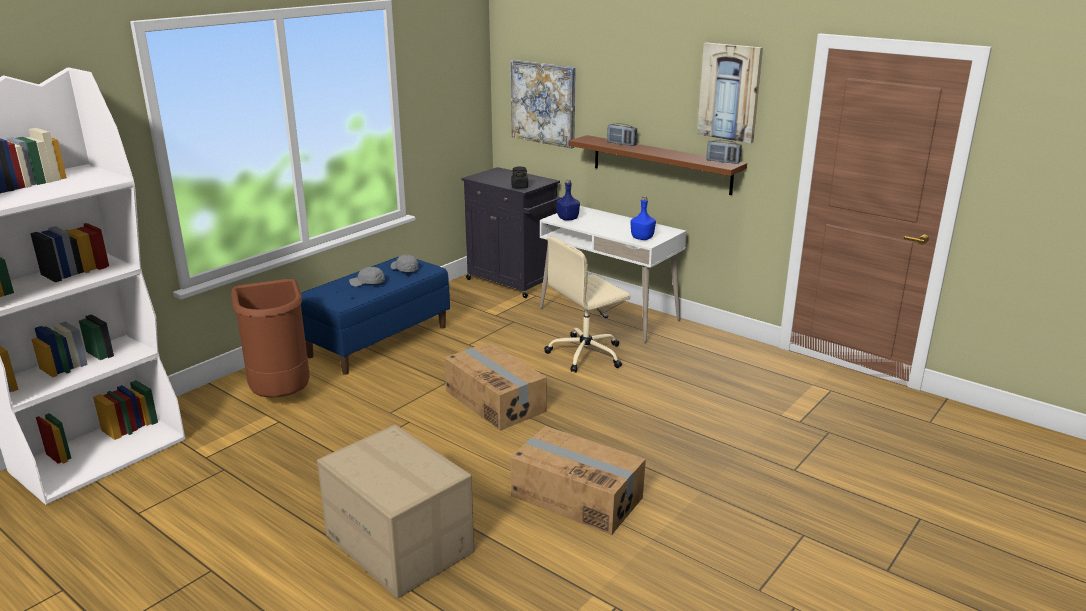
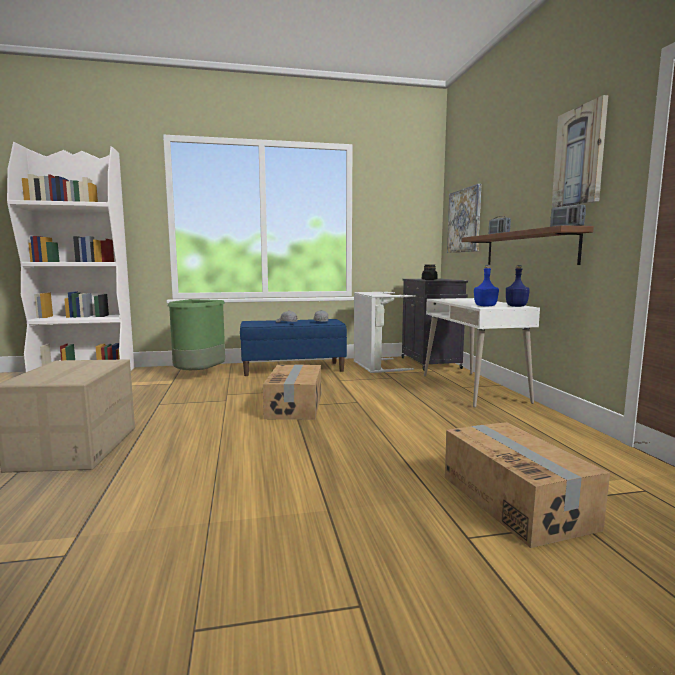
camera: 40 degrees right, 15 degrees down
(281, 394) = (199, 375): brown trash can -> green trash can
(465, 306) = (375, 366): none -> grey laundry basket
(567, 218) = (448, 299): blue bottle -> blue bottle (516, 306)
(577, 496) = (224, 469): cardboard box -> cardboard box (516, 501)
(587, 354) = (411, 402): beige office chair -> none

